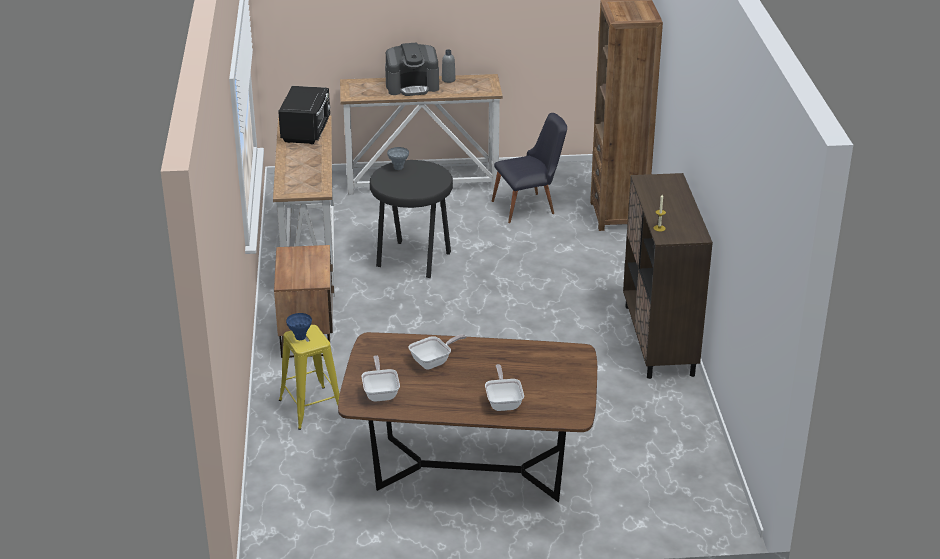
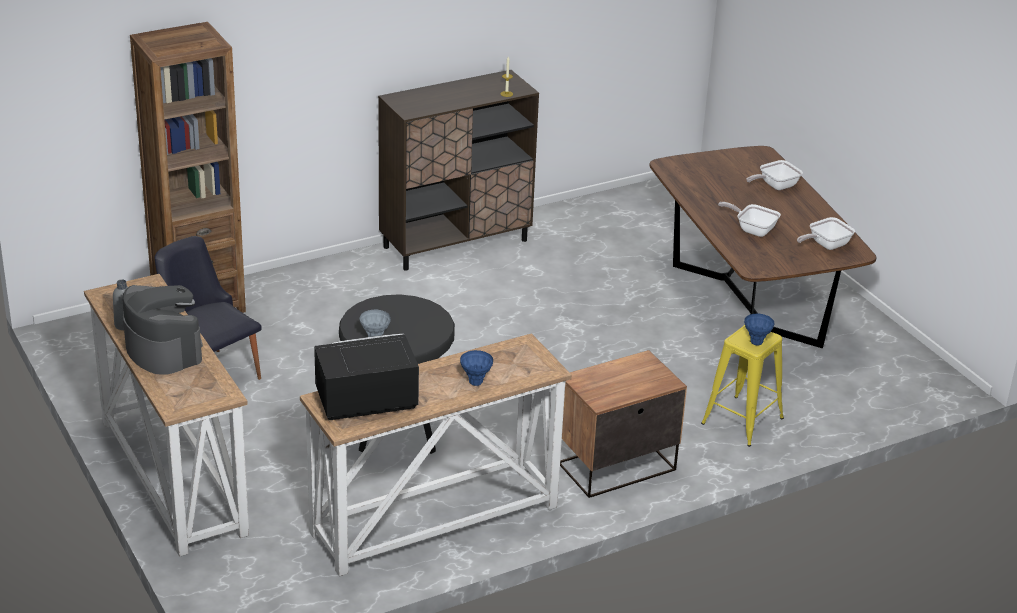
camera: 115 degrees left, 0 degrees up
(294, 166) = (476, 382): none -> blue vase

